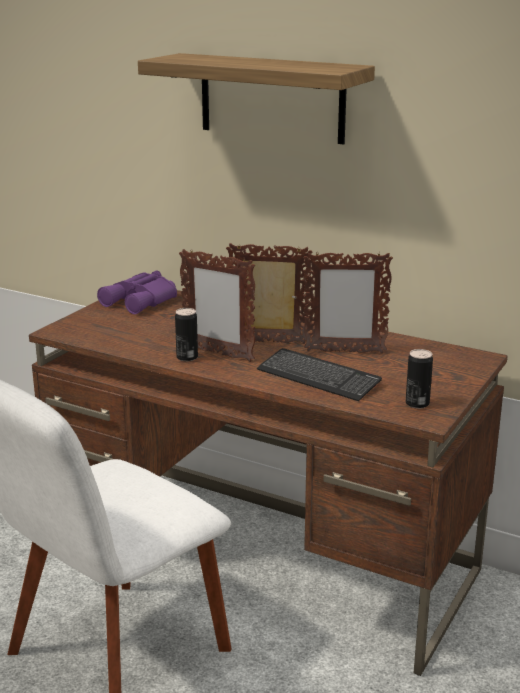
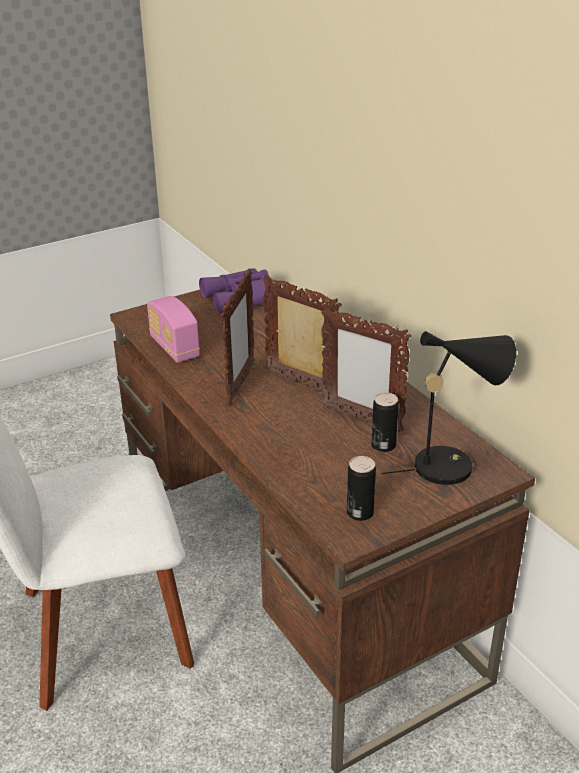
camera: 30 degrees right, 10 degrees up
(125, 343) = (174, 348): none -> radio
(187, 357) = (208, 381): can -> can (383, 445)
(218, 353) = (240, 384): picture frame -> picture frame turned 135 degrees counterclockwise
(271, 98) = (364, 115): shelf -> none
(318, 377) = (300, 444): keyboard -> none
(443, 361) = (451, 464): none -> black table lamp

